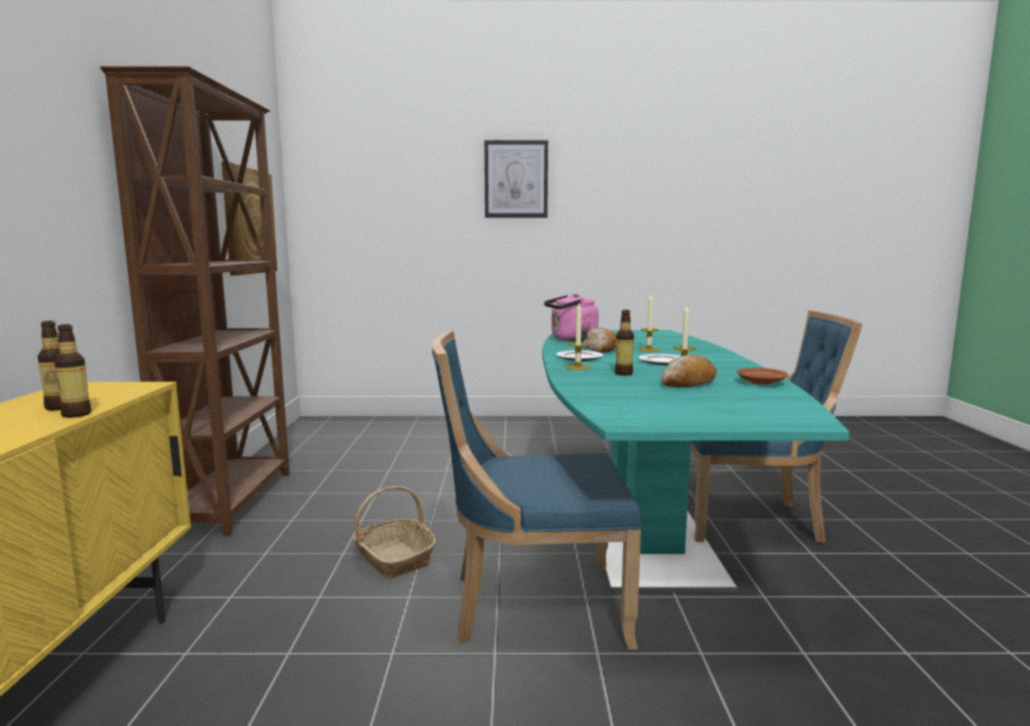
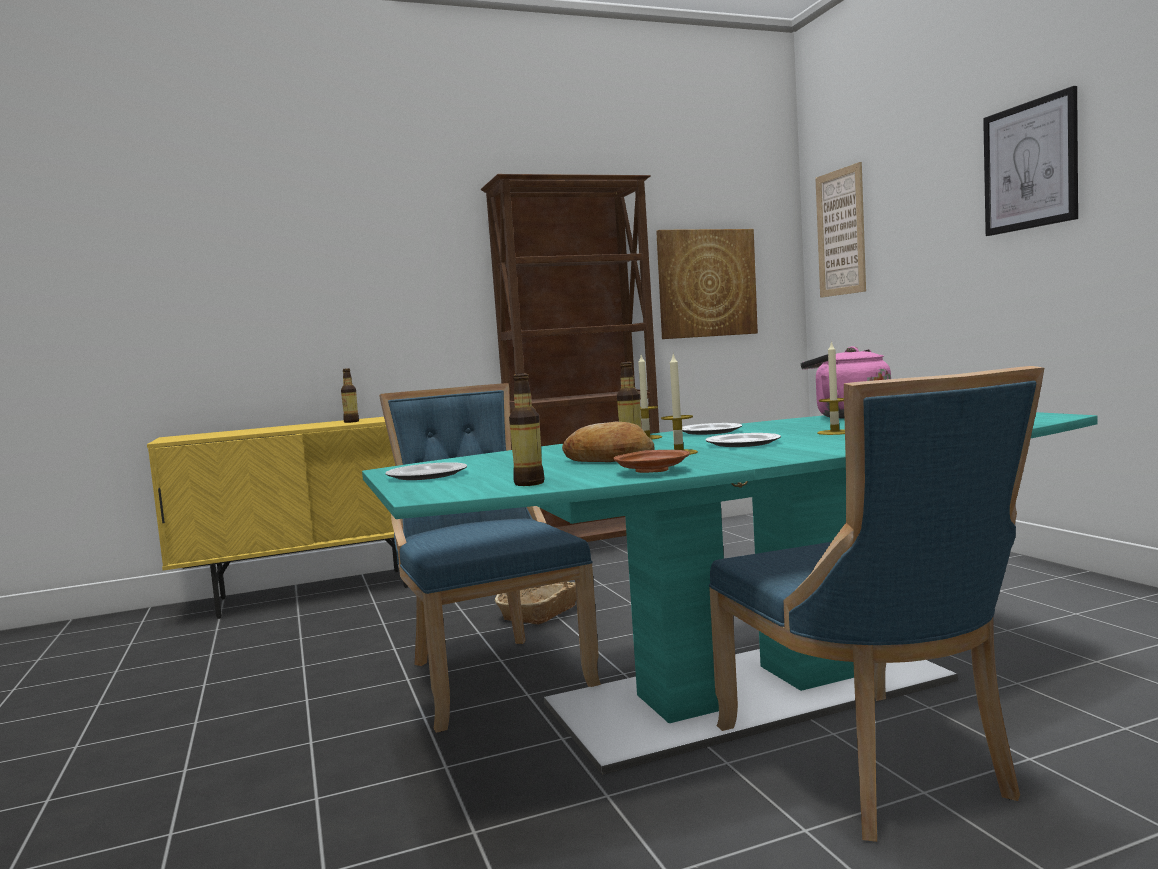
camera: 70 degrees right, 5 degrees down
(76, 414) = (336, 425): bottle -> bottle (529, 483)
(338, 191) = (840, 232): none -> picture
(601, 349) = (795, 427): bread -> none
(691, 417) = (426, 475): none -> plate

